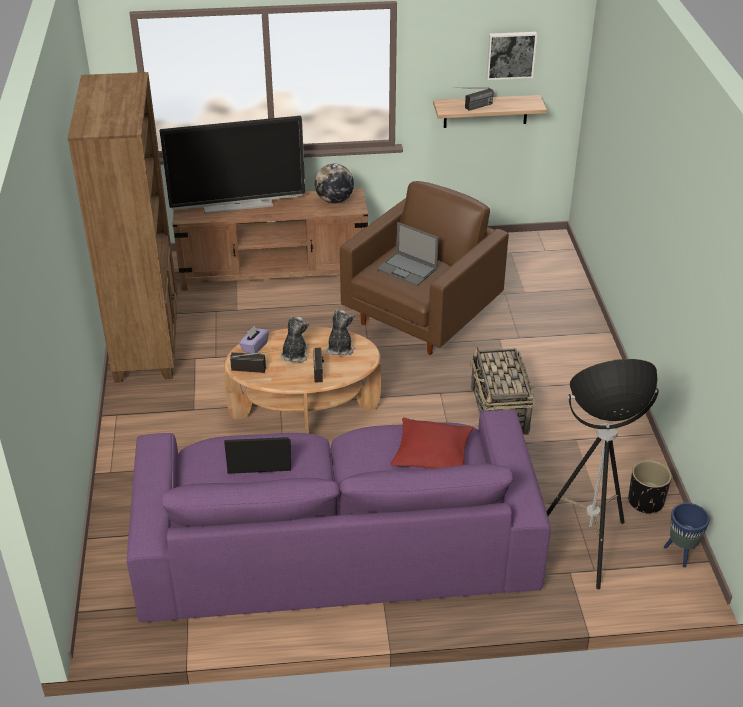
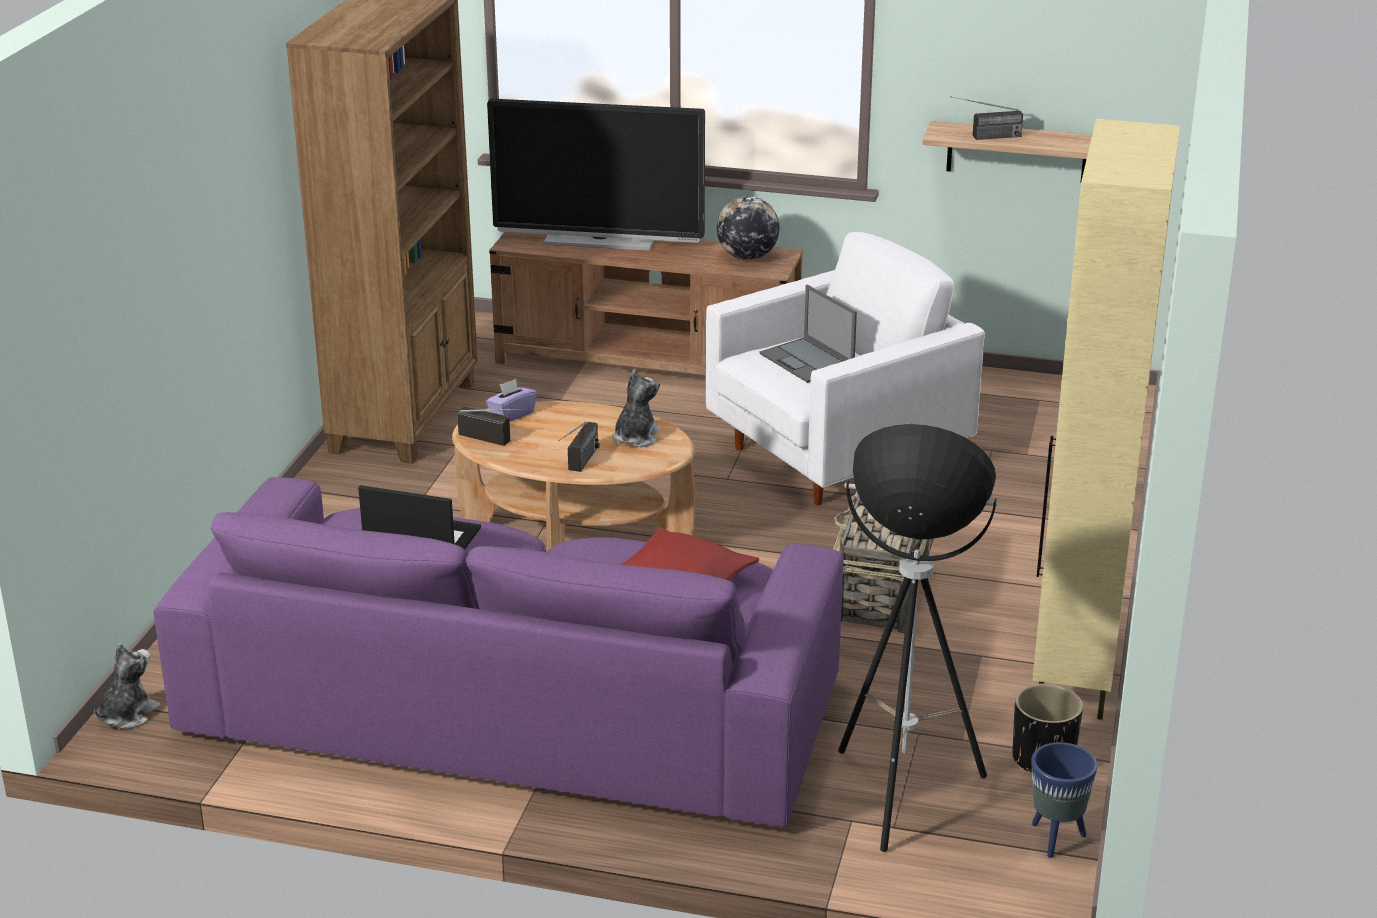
camera: 20 degrees right, 10 degrees down
(294, 355) = (563, 433): plush toy -> plush toy (127, 715)
(421, 316) = (837, 456): brown armchair -> white armchair
(510, 54) = (1060, 60): picture -> none
(630, 438) = (1075, 672): none -> beige cabinet

